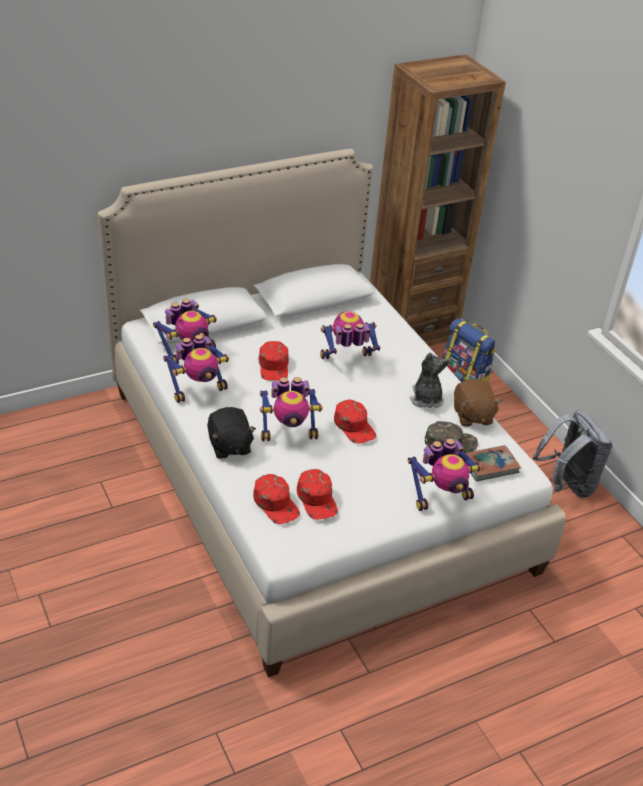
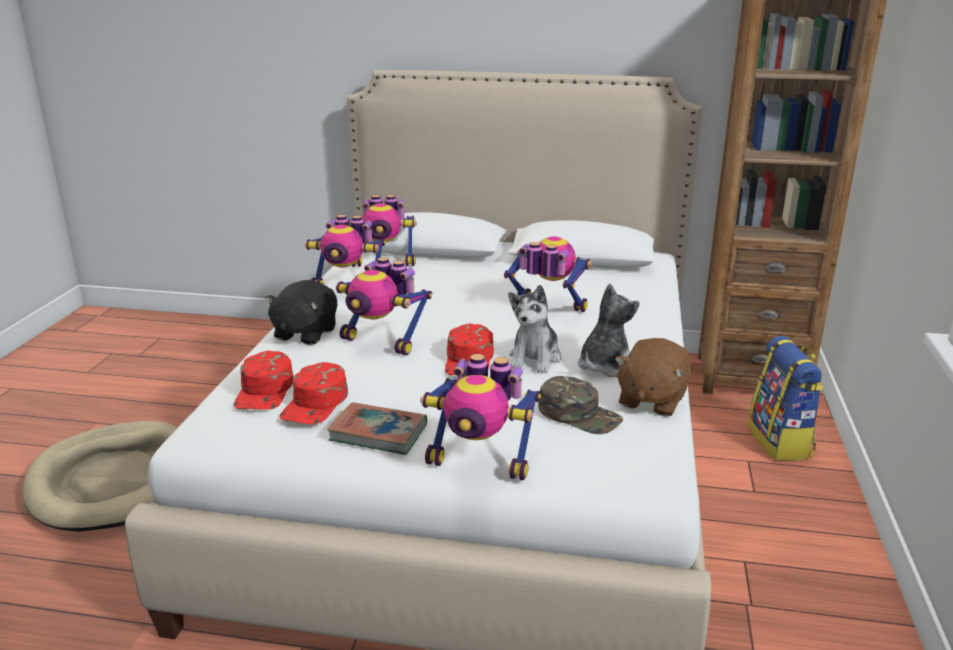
camera: 40 degrees right, 15 degrees down
(98, 604) = (117, 481): none -> beige dog bed
(274, 366) = (455, 292): red cap -> none
(386, 408) = (535, 358): none -> plush toy
(489, 466) = (605, 457): book -> book (378, 433)
(566, 484) = (847, 612): grey backpack -> none

